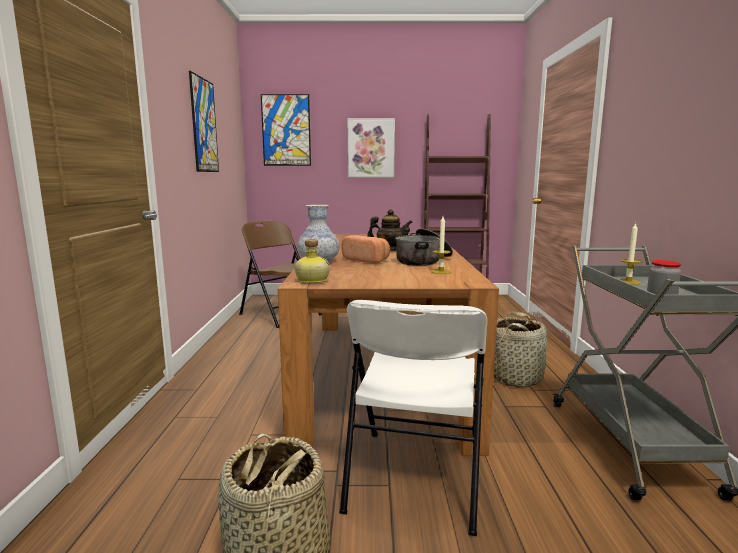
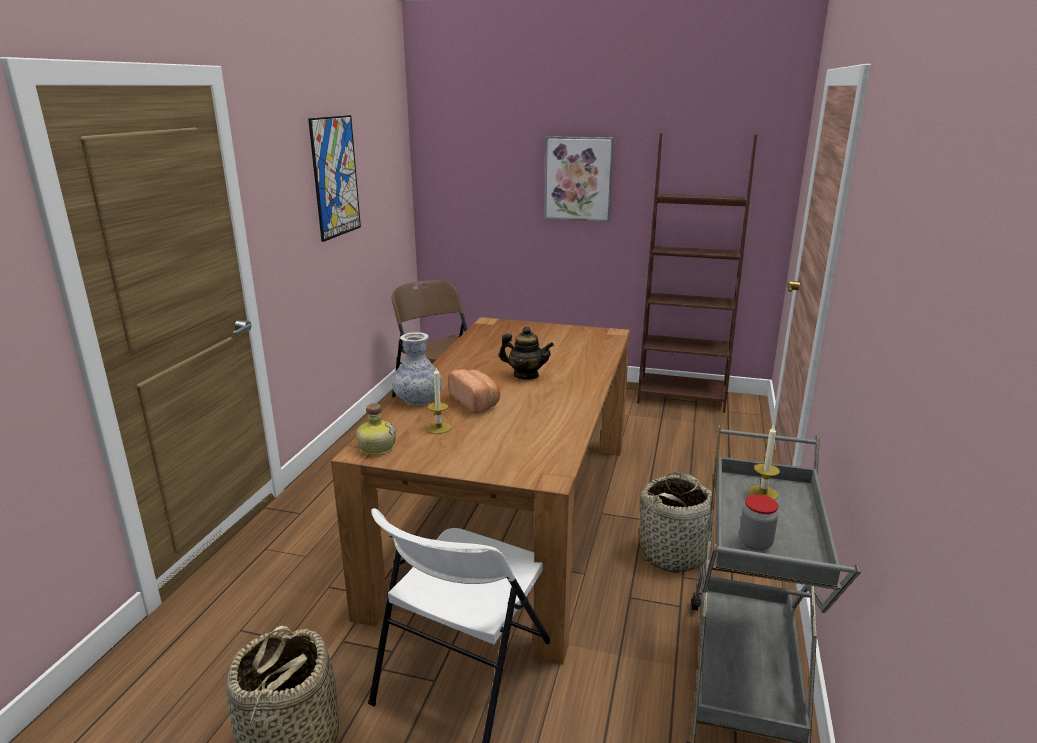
camera: 15 degrees right, 10 degrees up
(286, 130) = (465, 150): picture -> none
(423, 260) = (543, 410): cooking pot -> none
(441, 271) = (538, 443): candle -> candle (439, 428)

